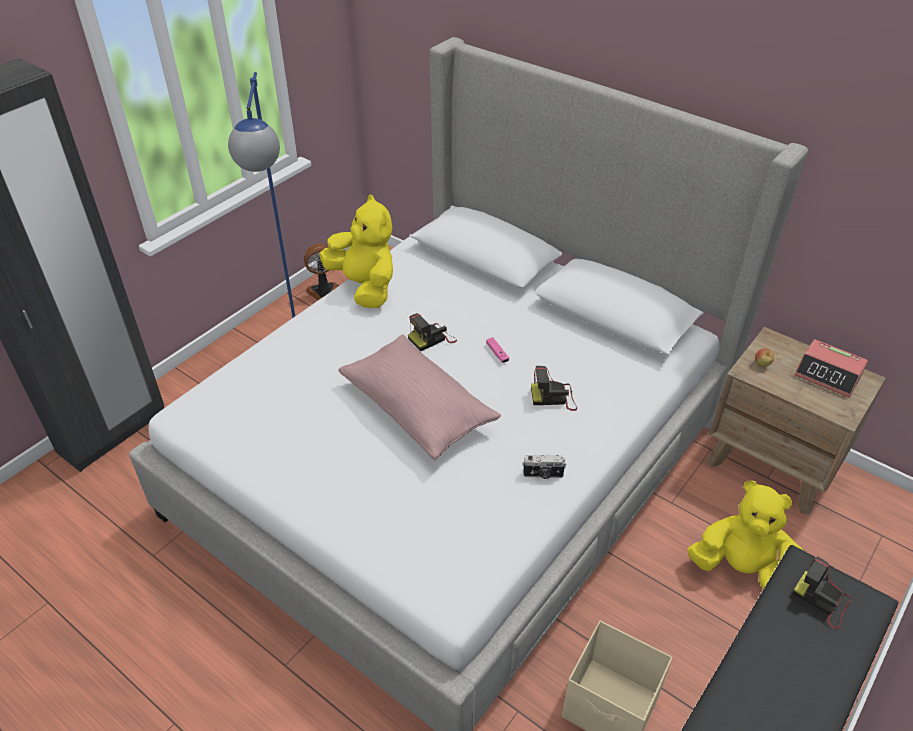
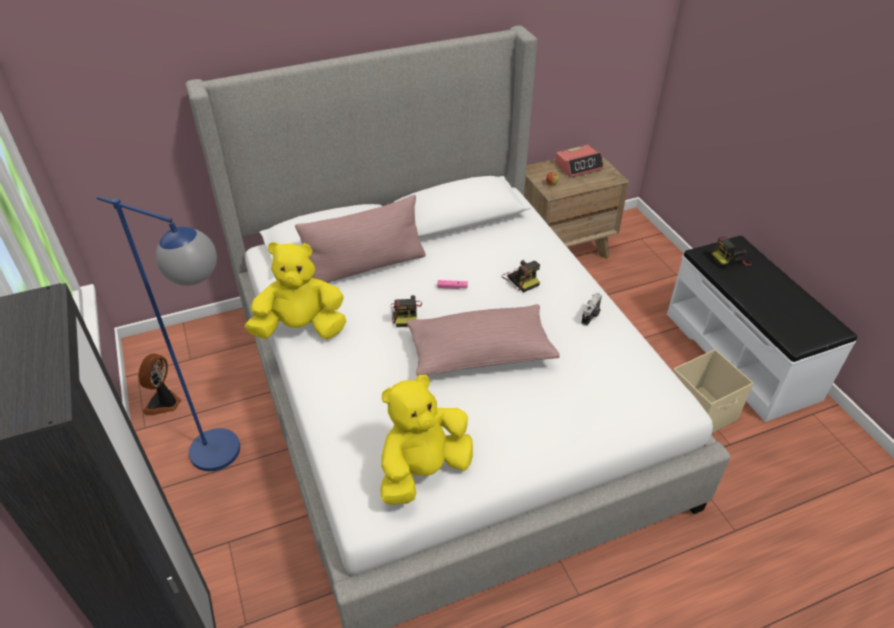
camera: 60 degrees left, 0 degrees up
(476, 287) = (366, 267): none -> pink pillow
(554, 397) = (520, 279): camera -> camera turned 60 degrees counterclockwise
(740, 568) = (631, 304): yellow plush toy -> yellow plush toy (423, 471)

